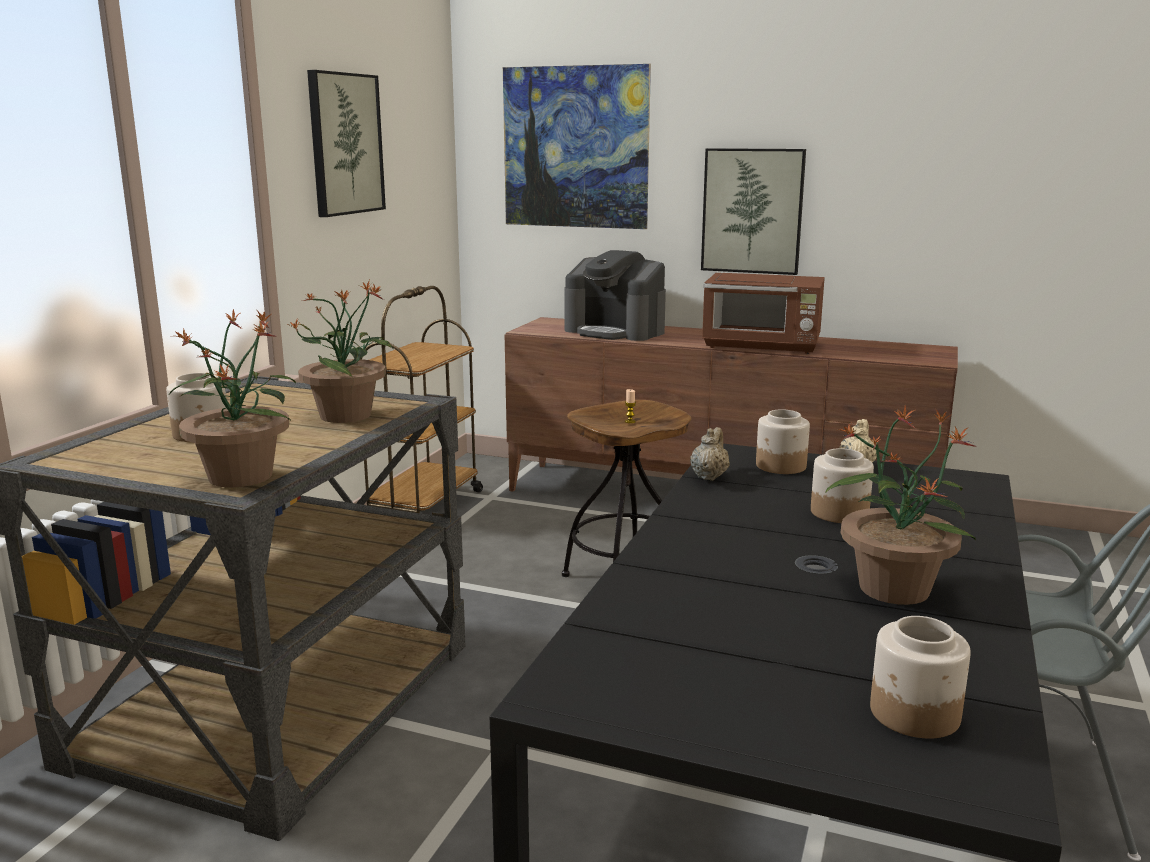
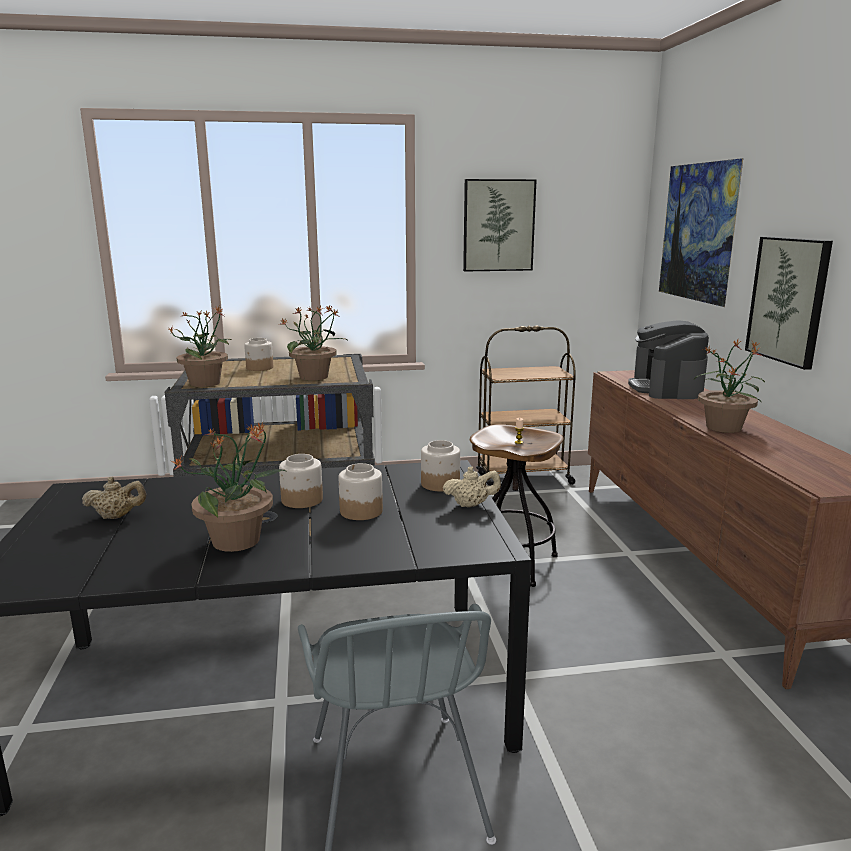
camera: 60 degrees right, 0 degrees up
(709, 476) = (391, 470): beige teapot -> beige teapot (117, 516)
(763, 346) = (723, 427): brown microwave -> potted plant
(914, 714) = (68, 562): jar -> jar (301, 500)

